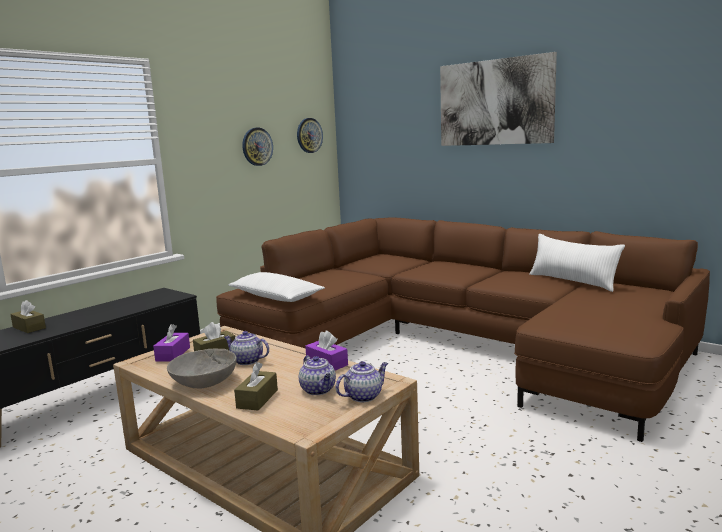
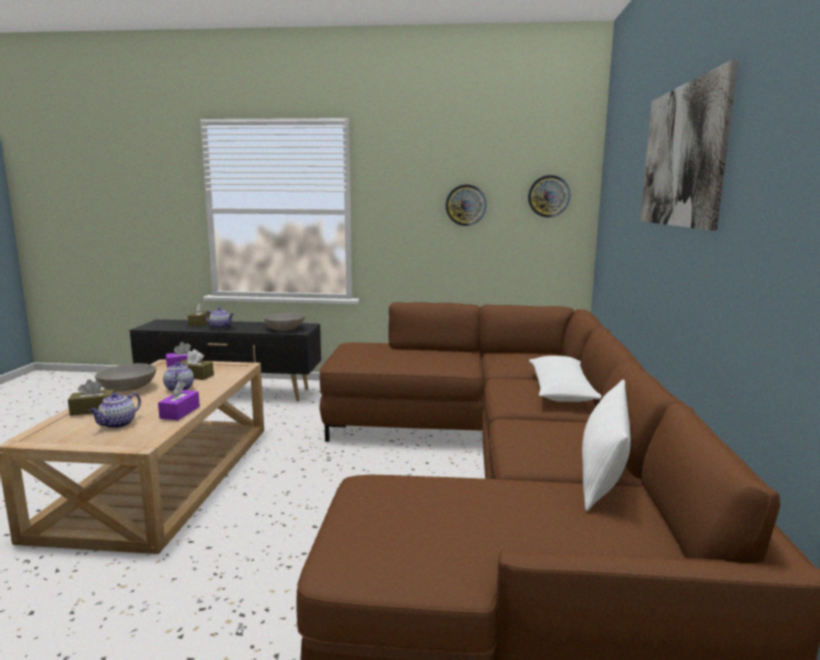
camera: 55 degrees right, 0 degrees up
(154, 299) = (285, 329): none -> grey bowl
(276, 297) = (347, 356): white pillow -> white pillow (561, 390)
(364, 396) = (102, 441): teapot -> teapot (221, 327)

